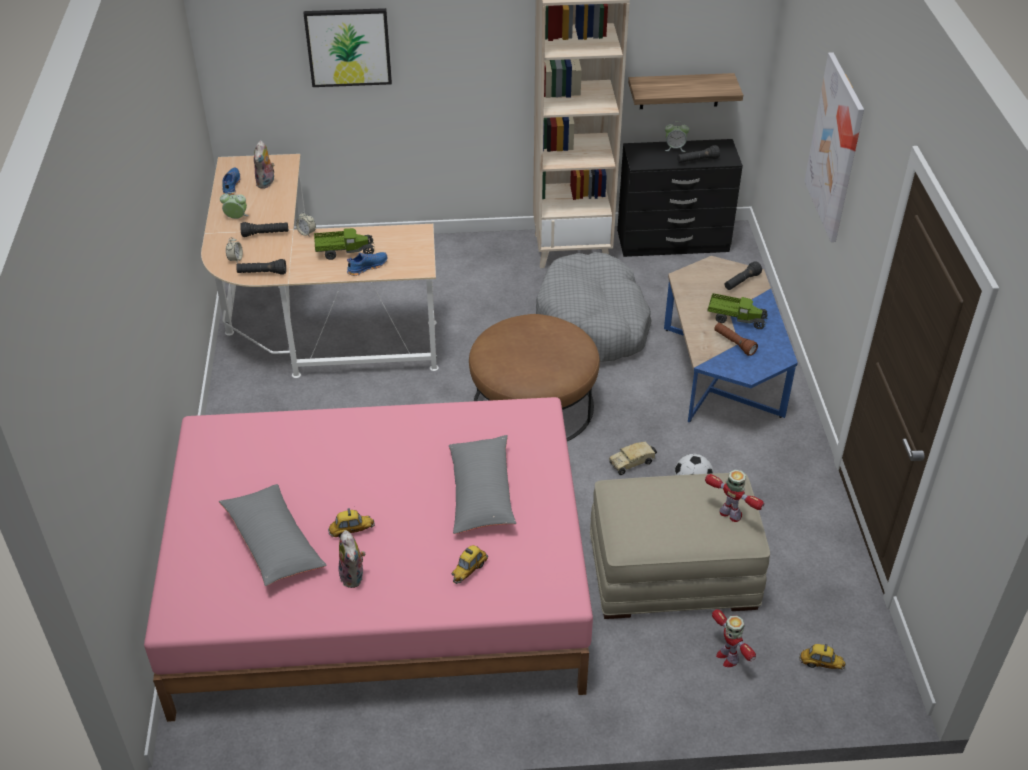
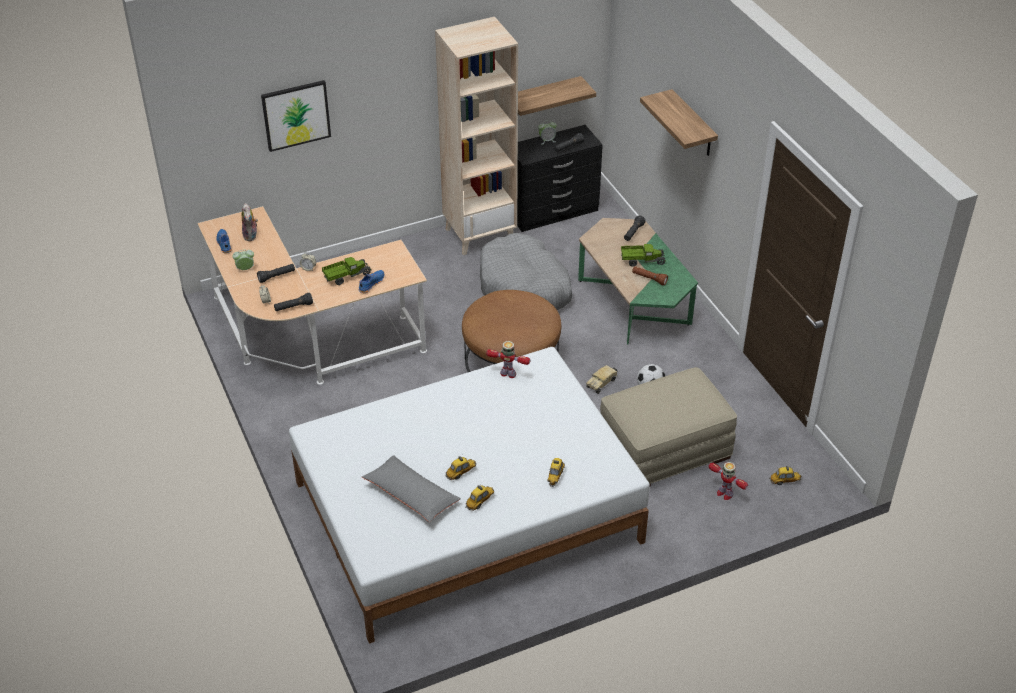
camera: 20 degrees left, 0 degrees up
(354, 576) = (480, 501): plush toy -> toy car
(379, 582) = (466, 511): pink bed -> white bed
(481, 492) = (535, 424): grey pillow -> none
(721, 372) = (633, 303): blue coffee table -> green coffee table
(731, 514) = (702, 396): toy robot -> toy robot (508, 374)
(835, 148) = (693, 124): picture -> shelf

